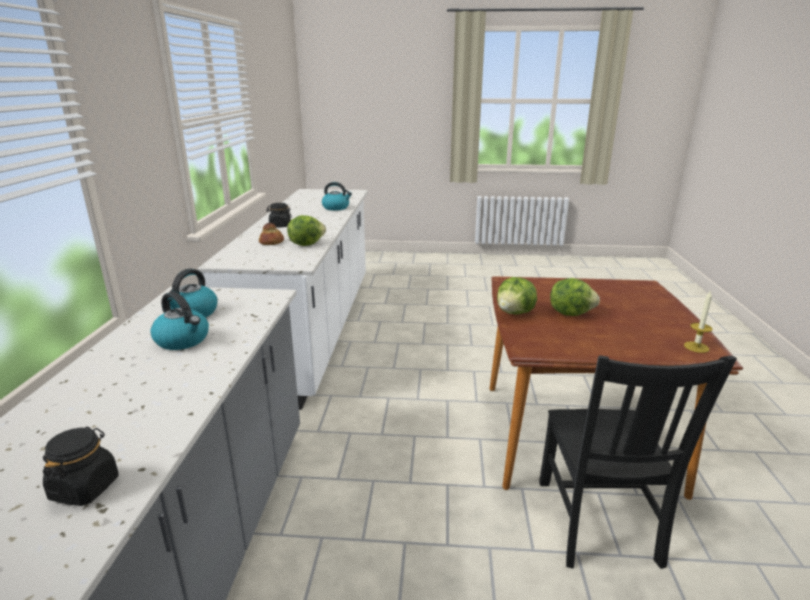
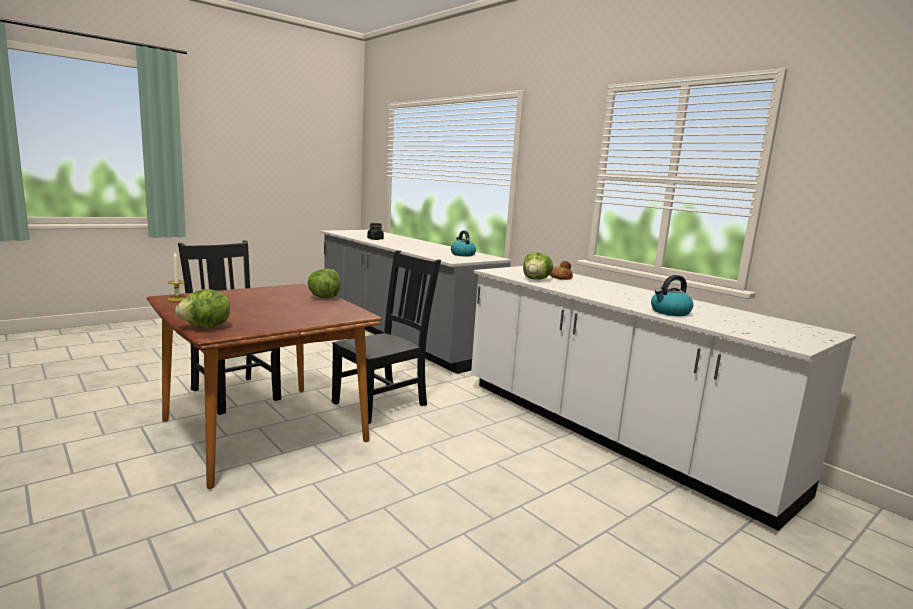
camera: 135 degrees right, 10 degrees down
(183, 340) = (437, 250): kettle -> none
(280, 226) = (613, 288): black jar -> none
(431, 427) = (382, 403): none -> black chair
(570, 313) = (282, 303): lettuce -> lettuce (206, 327)

